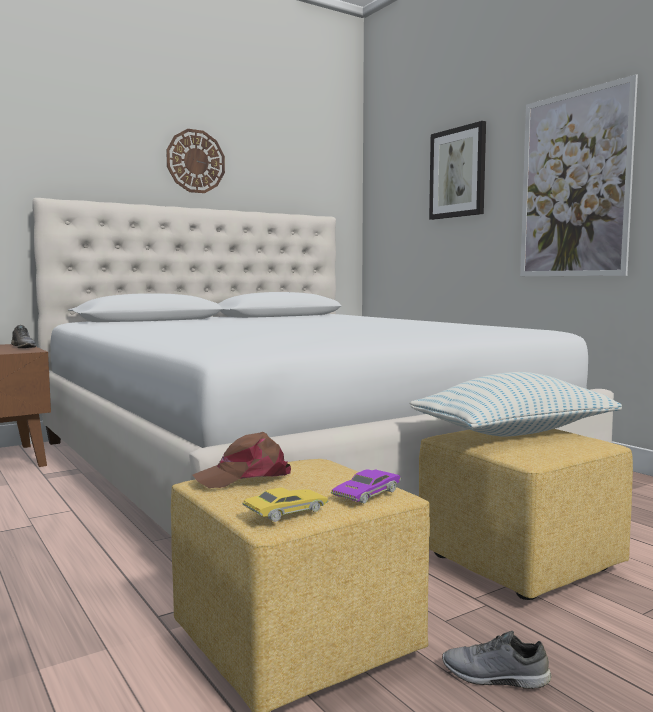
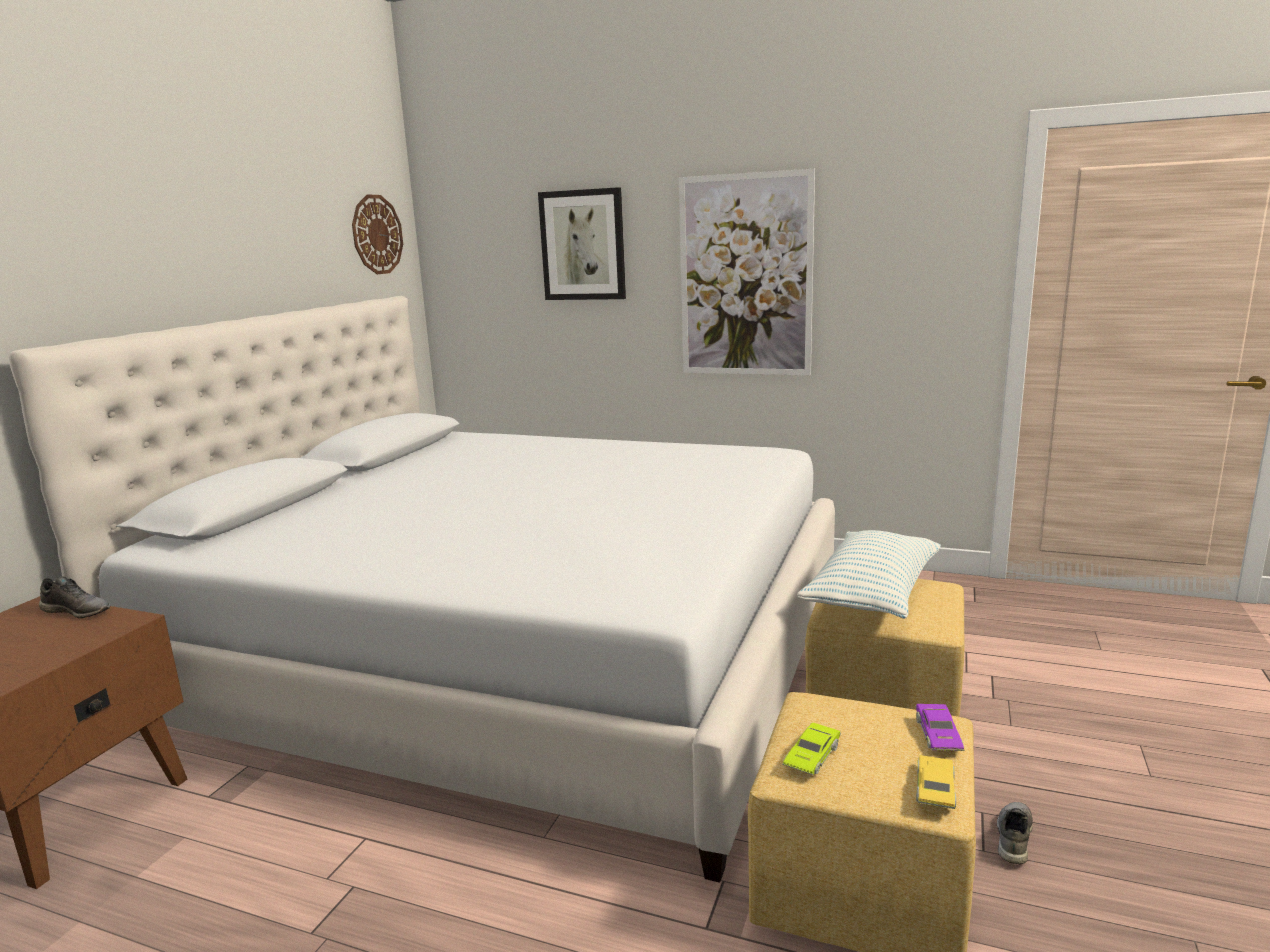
camera: 35 degrees left, 10 degrees up
(195, 161) = (226, 241): wall clock -> wall clock (377, 234)
(245, 477) = (812, 756): brown cap -> green toy car
(494, 677) = (1012, 838): grey shoe -> grey shoe turned 135 degrees clockwise

